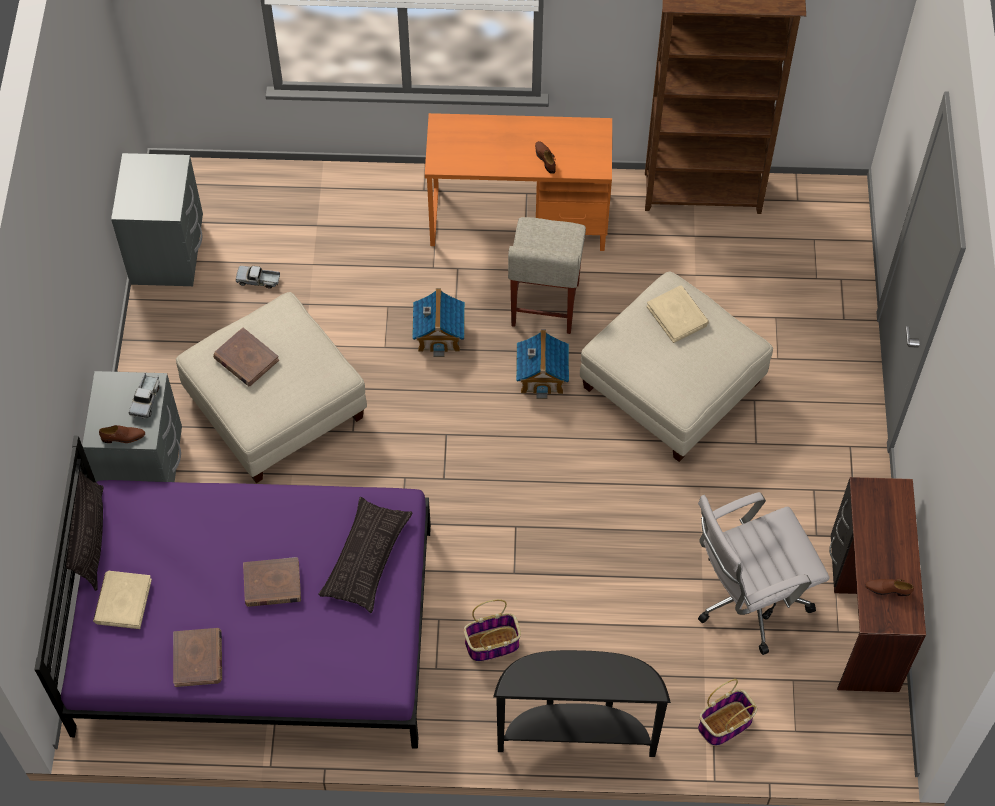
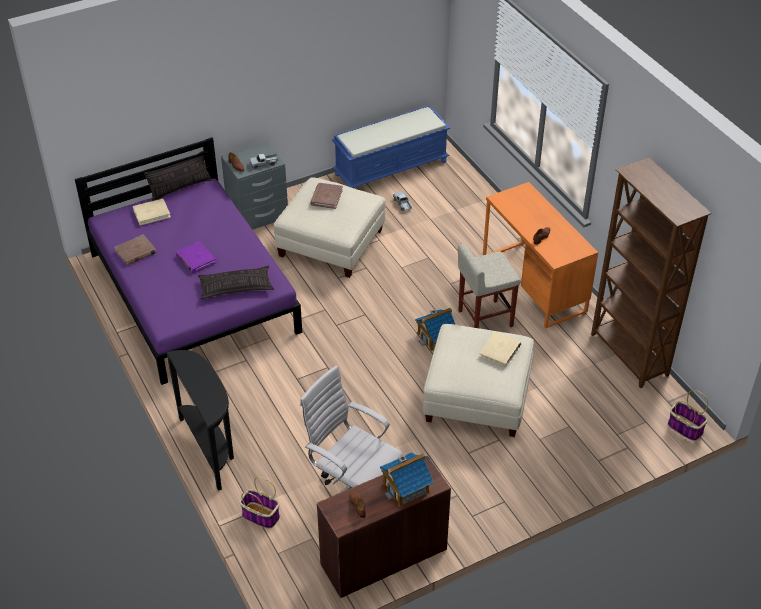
camera: 60 degrees right, 15 degrees down
(168, 253) = (391, 167): grey nightstand -> blue bench
(272, 584) = (196, 259): brown book -> purple book
(439, 334) = (427, 284): toy house -> toy house (406, 488)
(491, 644) = (244, 388): basket -> basket (684, 428)

